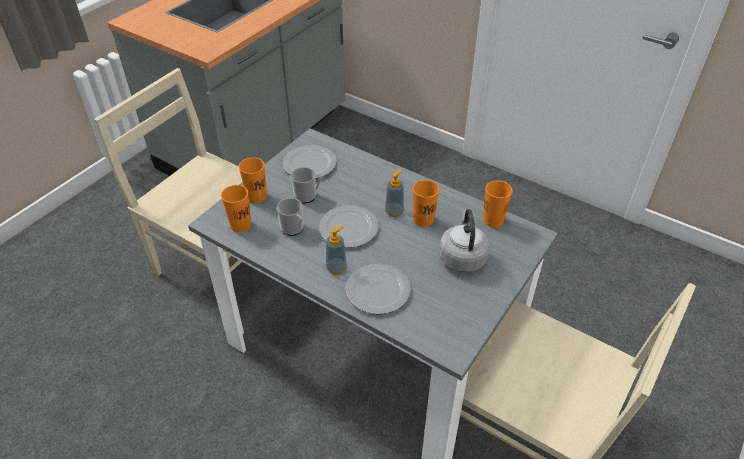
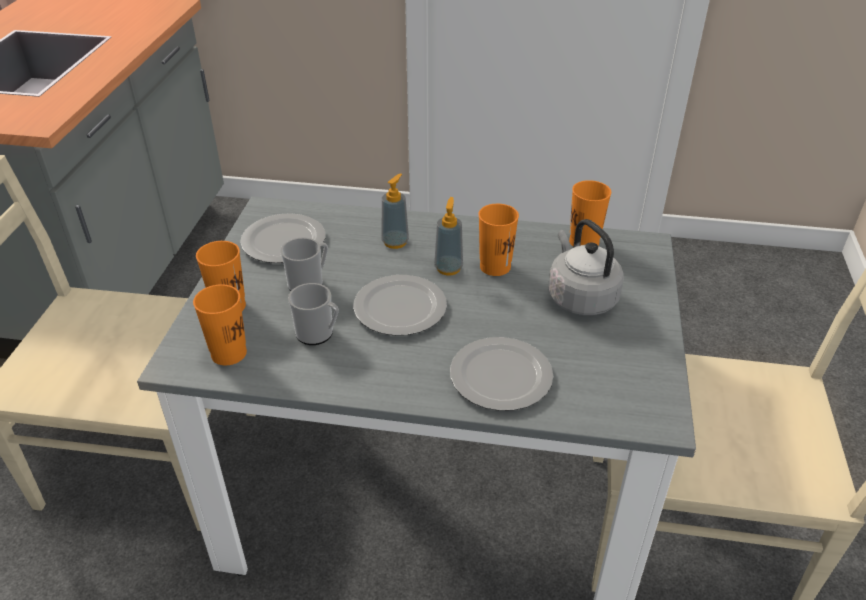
camera: 25 degrees left, 5 degrees down
(336, 268) = (419, 366): soap dispenser -> soap dispenser (395, 242)

